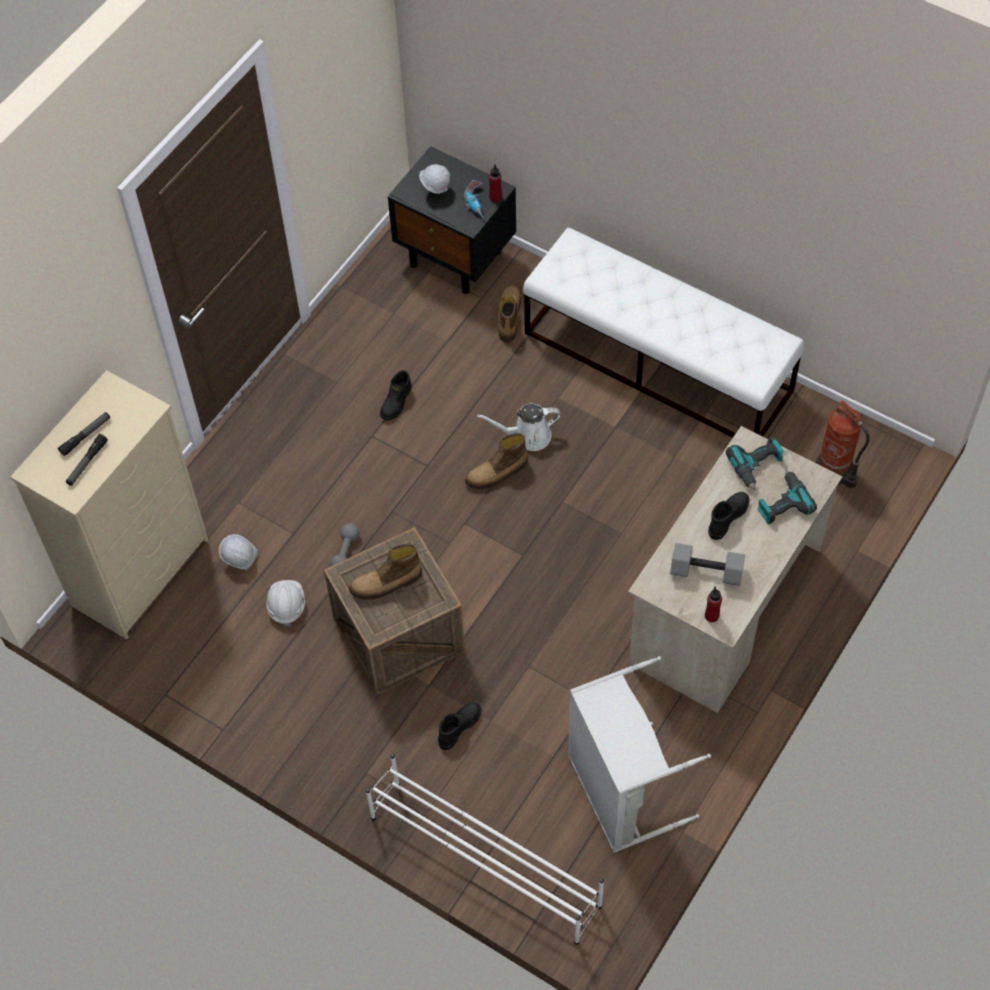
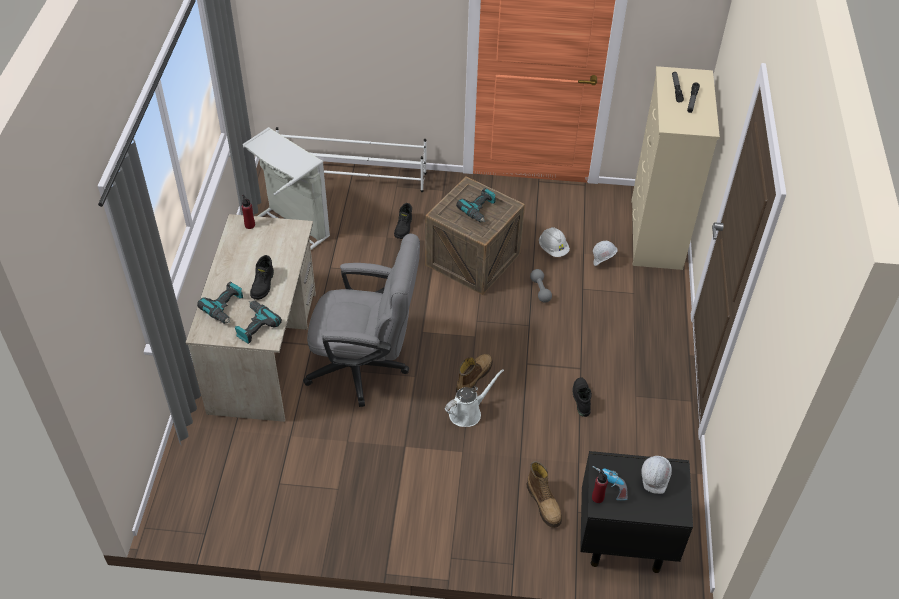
camera: 150 degrees right, 10 degrees down
(386, 584) = (480, 210): boot -> power drill
(613, 535) = (366, 368): none -> grey office chair
(658, 362) = (397, 515): white bench -> none
(705, 573) = (264, 247): grey dumbbell -> none
(834, 472) = (213, 479): fire extinguisher -> none

